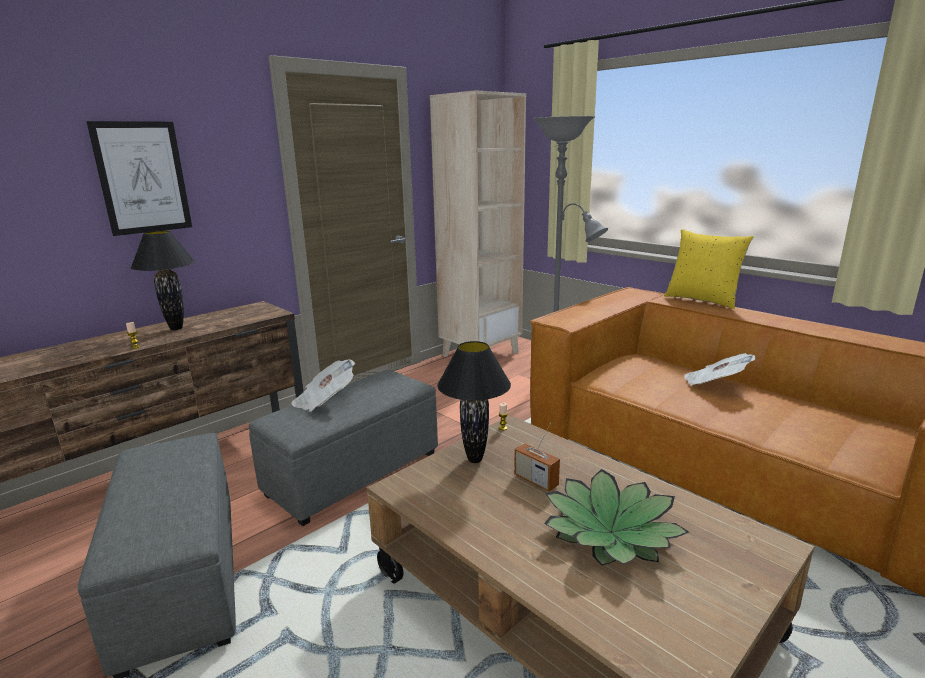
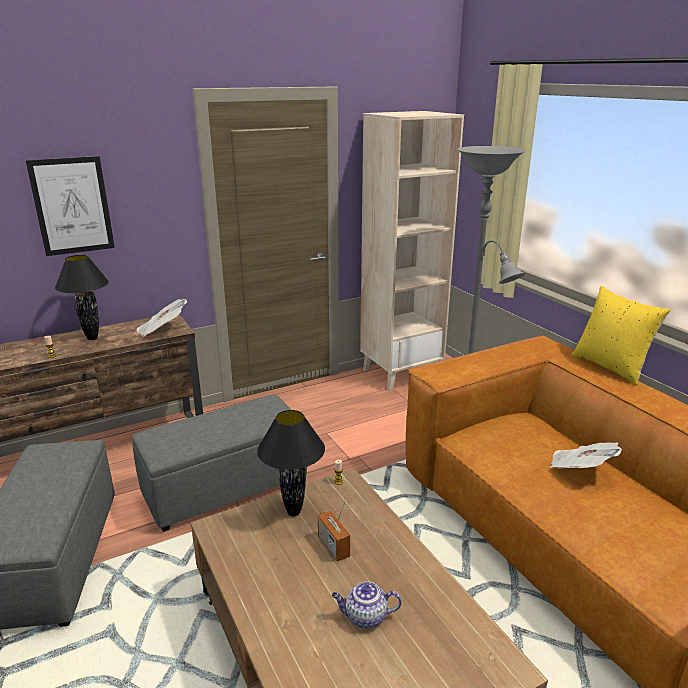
camera: 15 degrees right, 5 degrees up
(325, 400) = (201, 422): newspaper -> newspaper (162, 330)
(610, 532) = (365, 617): potted plant -> teapot

